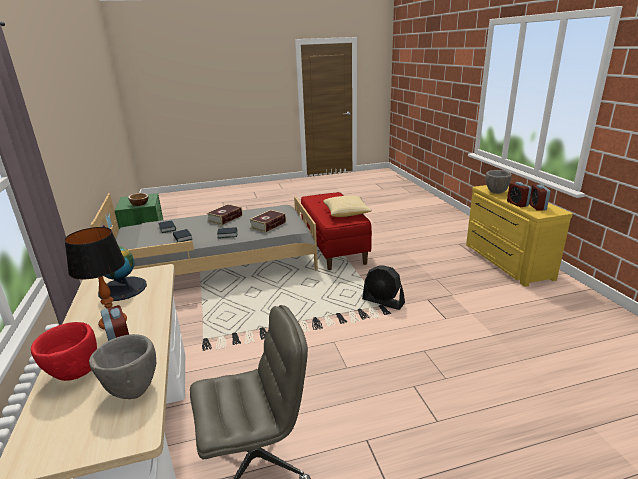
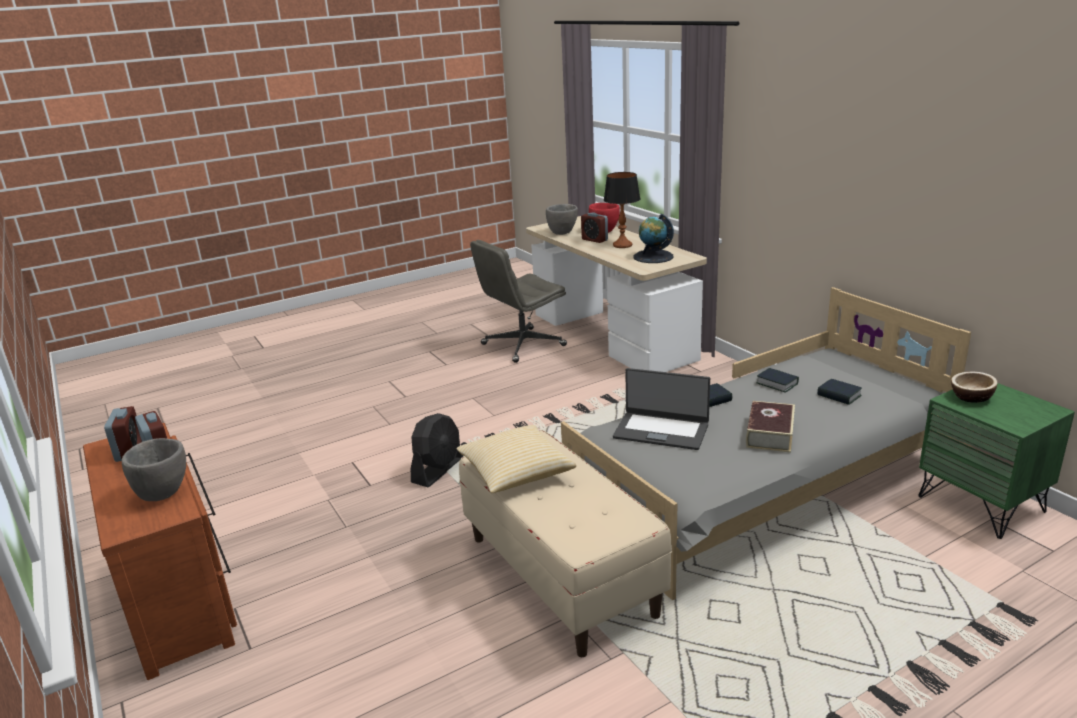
camera: 165 degrees right, 0 degrees up
(268, 225) = (661, 430): book -> laptop
(333, 248) = (561, 575): red bench -> beige bench
(383, 301) = (438, 470): black fan -> black fan turned 105 degrees clockwise
(505, 261) = (180, 597): yellow dresser -> brown dresser

